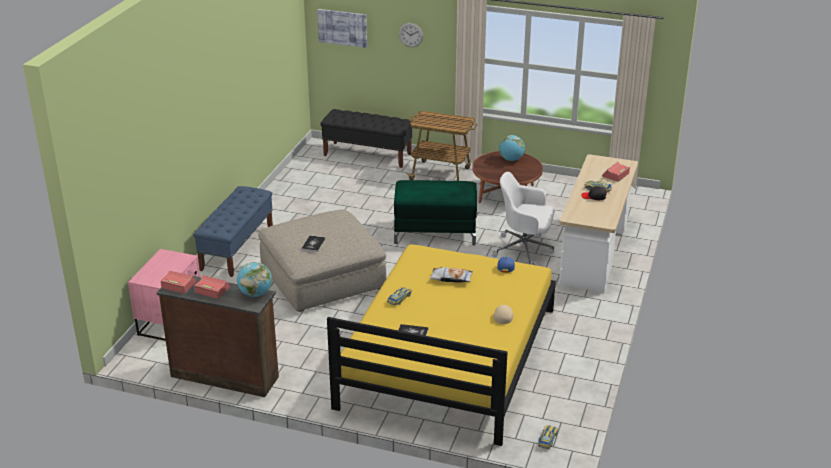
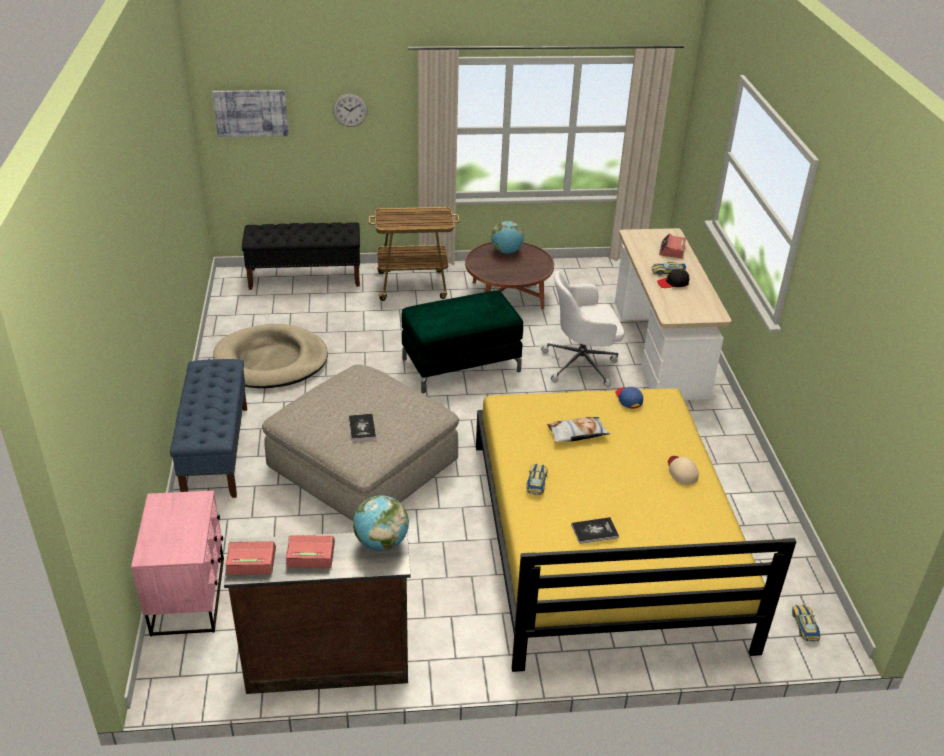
camera: 25 degrees left, 5 degrees up
(307, 203) = (271, 361): none -> beige dog bed

